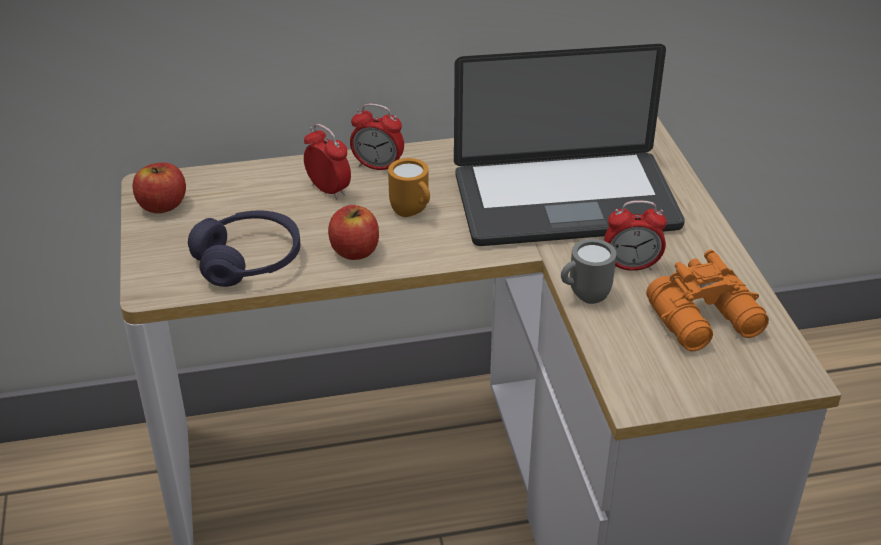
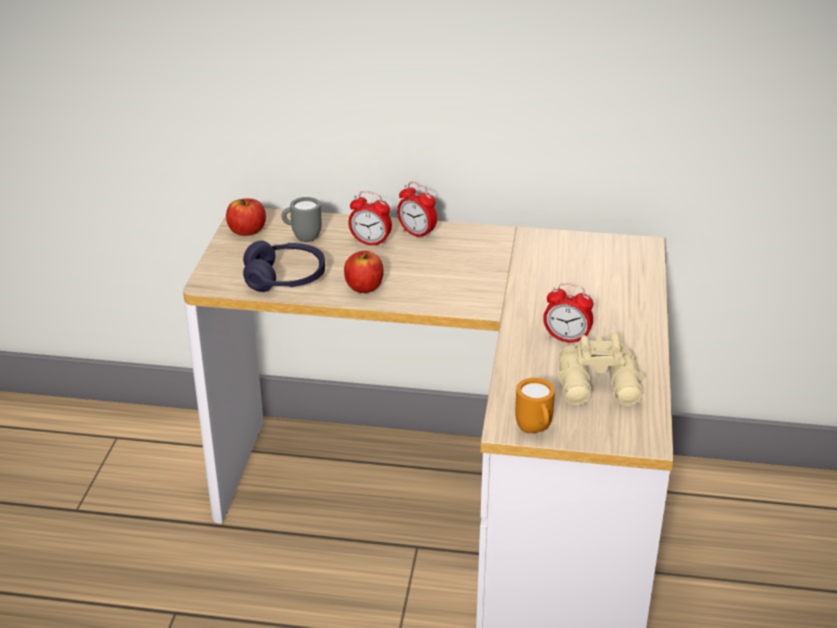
camera: 20 degrees right, 5 degrees down
(328, 189) = (370, 242): alarm clock -> alarm clock turned 135 degrees clockwise
(412, 213) = (422, 270): orange mug -> orange mug (535, 431)
(565, 202) = (545, 285): laptop -> none
(583, 297) = (514, 352): grey mug -> grey mug (302, 237)
(707, 321) = (600, 388): orange binoculars -> beige binoculars

